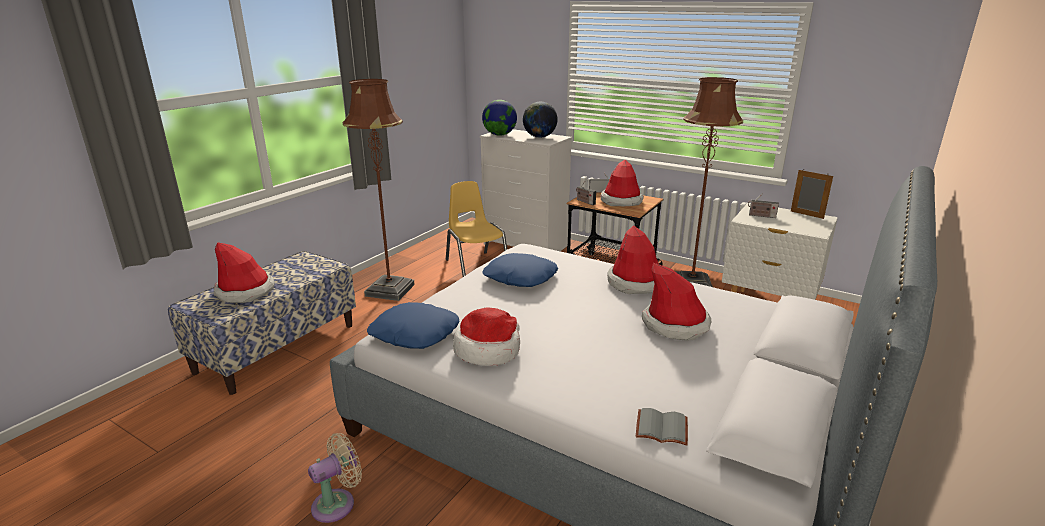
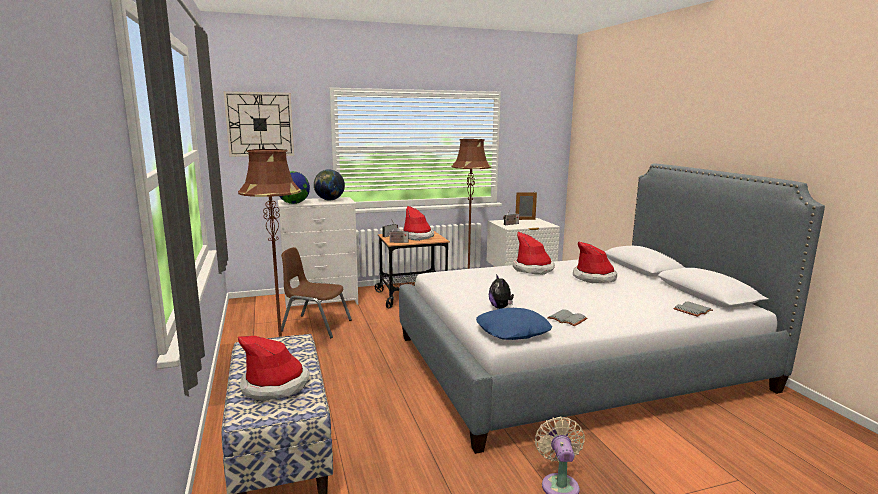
camera: 50 degrees left, 10 degrees down
(474, 307) = (500, 307): none -> plush toy
(476, 266) = (316, 326): yellow chair -> brown chair
(488, 350) = (566, 319): hat -> grey book
(502, 44) = (260, 124): none -> wall clock
(520, 277) = (478, 287): blue pillow -> none

